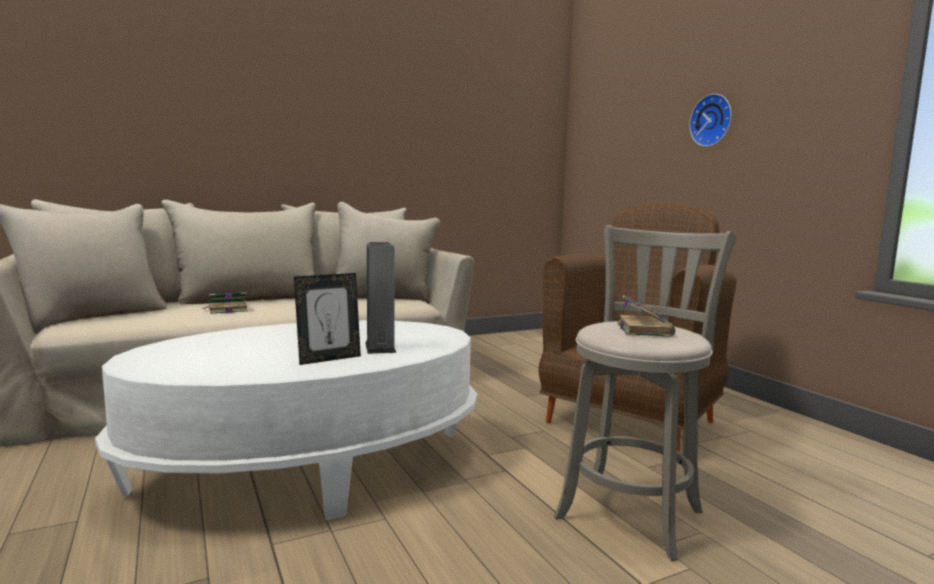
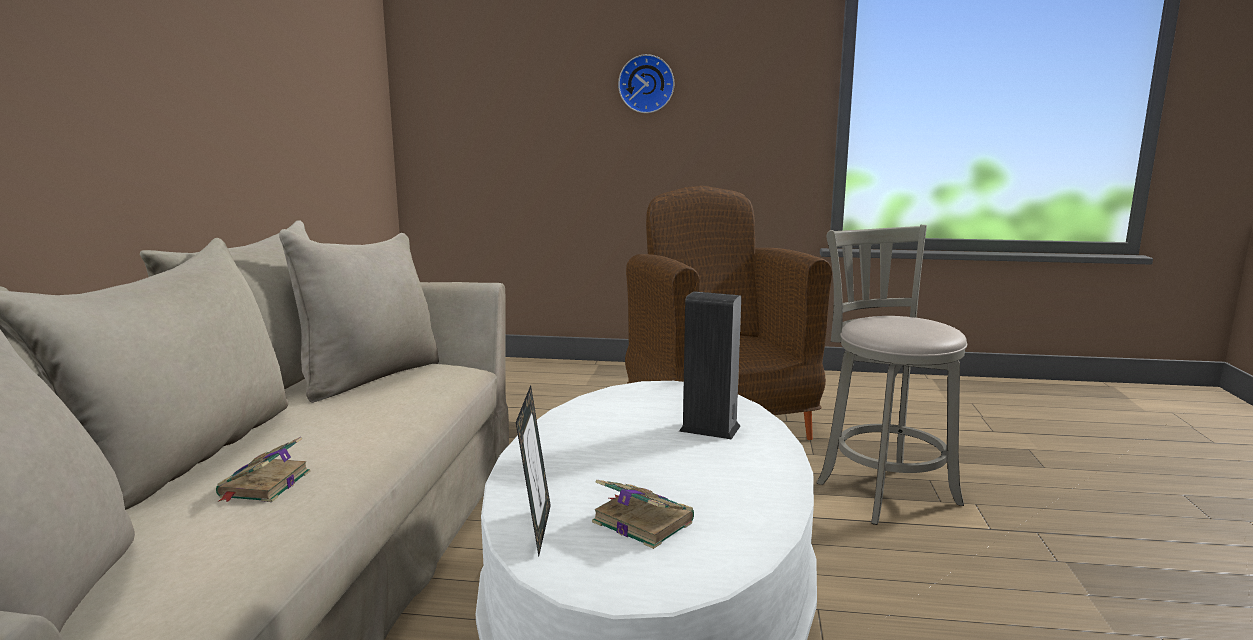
camera: 55 degrees left, 5 degrees up
(329, 359) = (737, 461): picture frame -> picture frame (536, 529)
(643, 329) = (905, 324): book -> book (641, 521)

